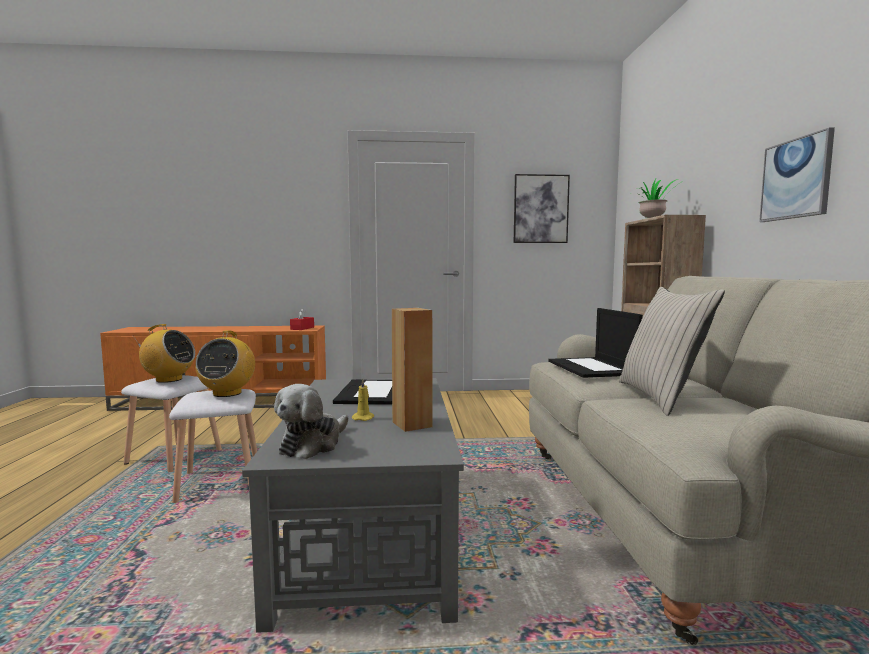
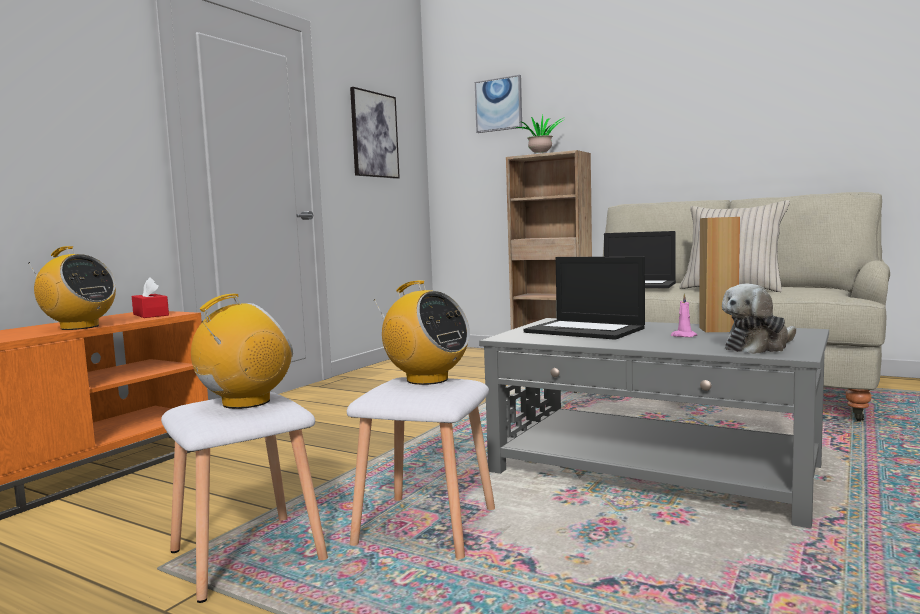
camera: 55 degrees left, 0 degrees up
(255, 329) = (79, 327): none -> radio
(313, 444) = (758, 347): plush toy -> plush toy turned 90 degrees clockwise
(363, 418) = (683, 336): yellow candle -> pink candle
(796, 179) = (683, 129): picture -> picture (499, 104)

